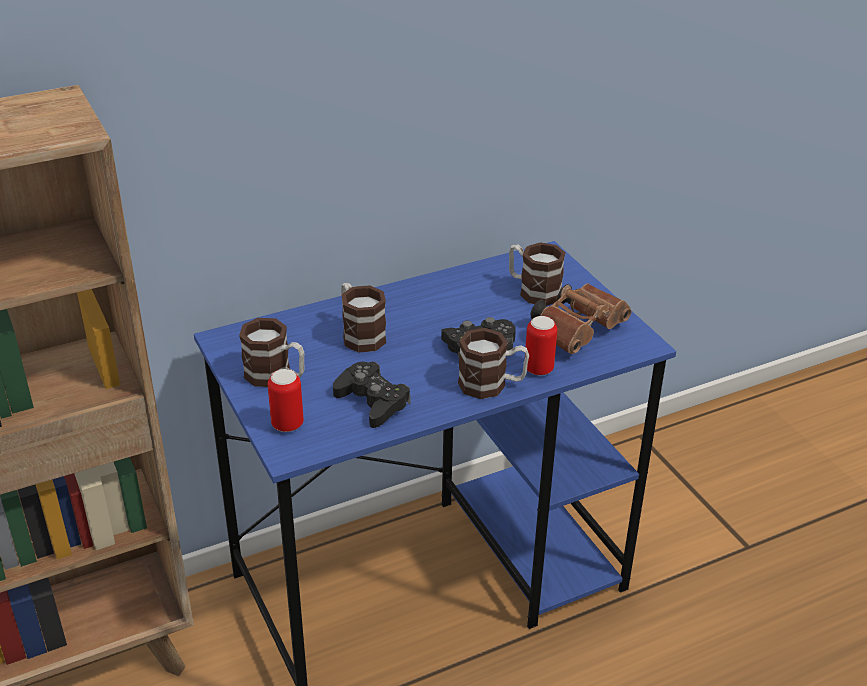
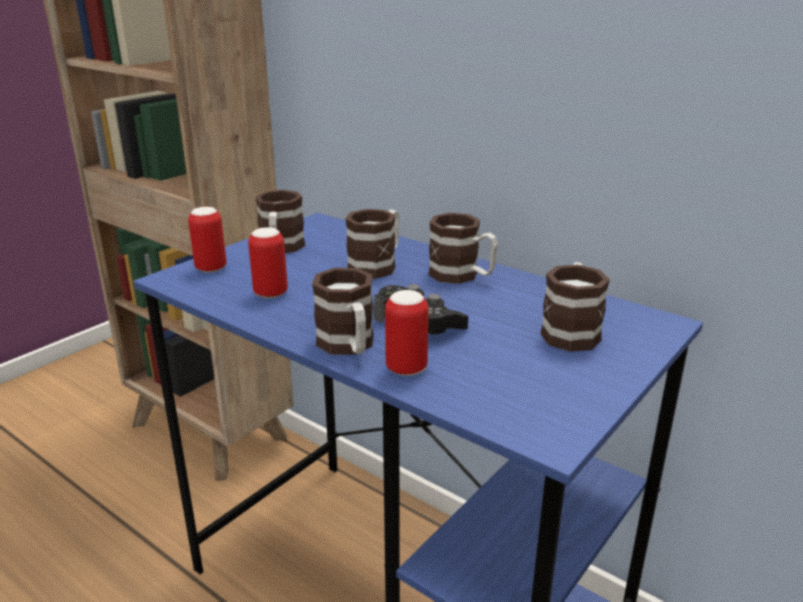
camera: 65 degrees right, 10 degrees down
(372, 401) = (270, 293): black game controller -> can
(416, 302) = (462, 276): none -> mug
(579, 331) = (521, 379): brown binoculars -> none

